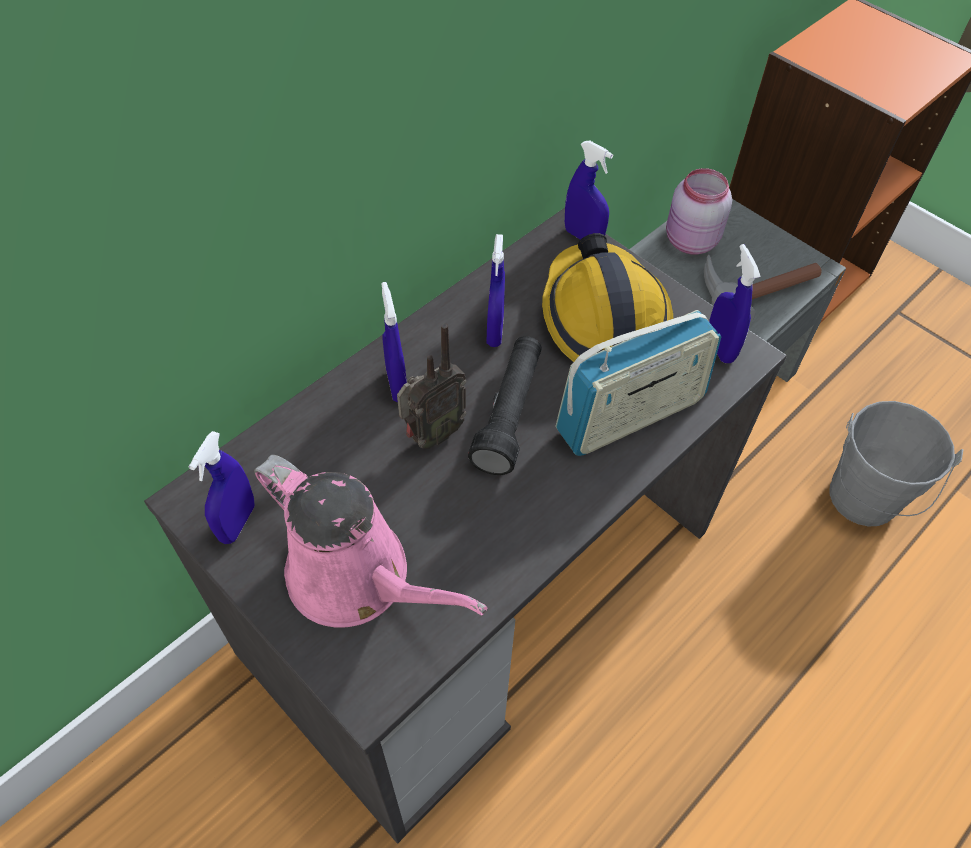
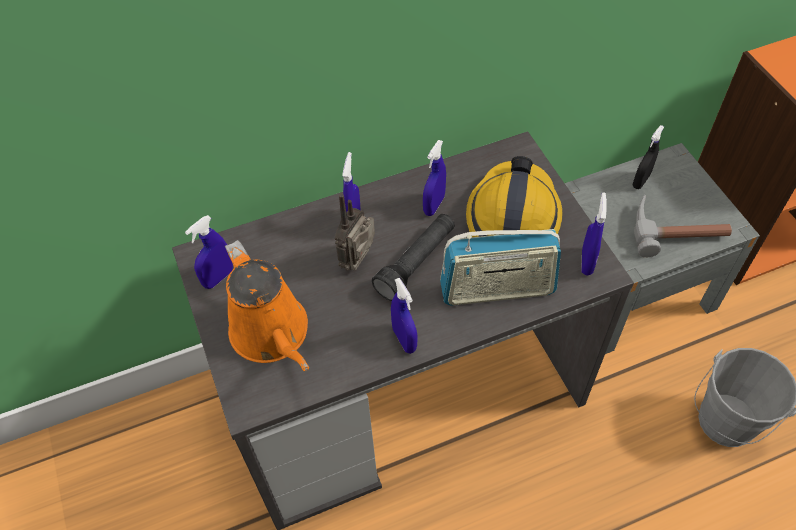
camera: 25 degrees right, 0 degrees up
(357, 578) = (272, 335): pink watering can -> orange watering can
(431, 435) = (359, 261): radio -> radio turned 135 degrees clockwise
(583, 237) = (528, 156): blue spray bottle -> blue spray bottle (404, 339)
(689, 241) = (641, 181): pink jar -> black spray bottle

